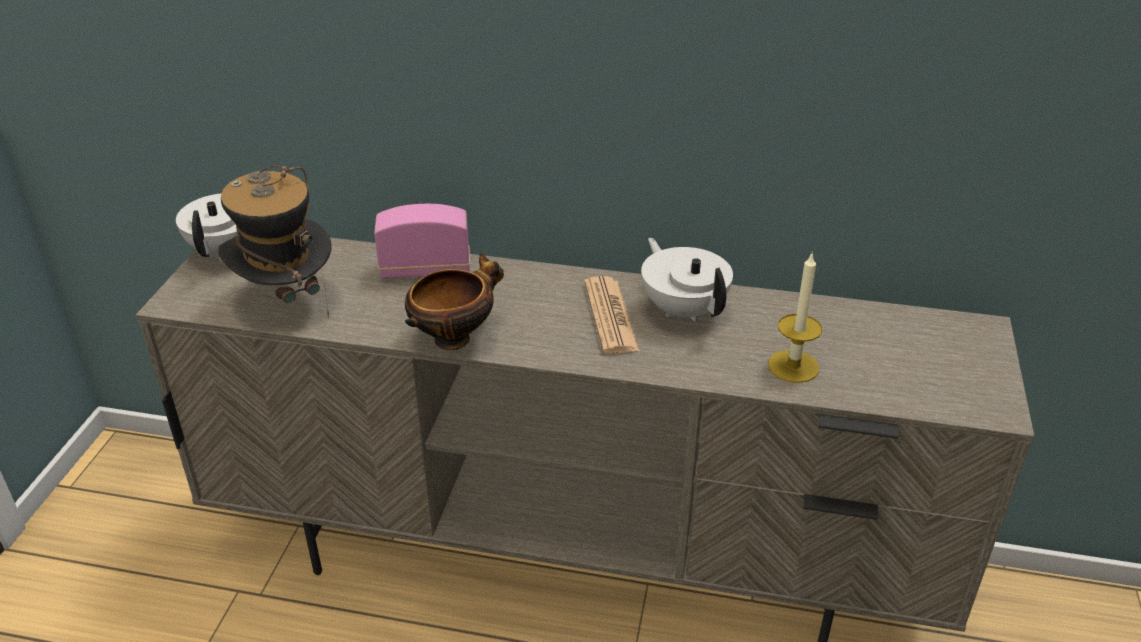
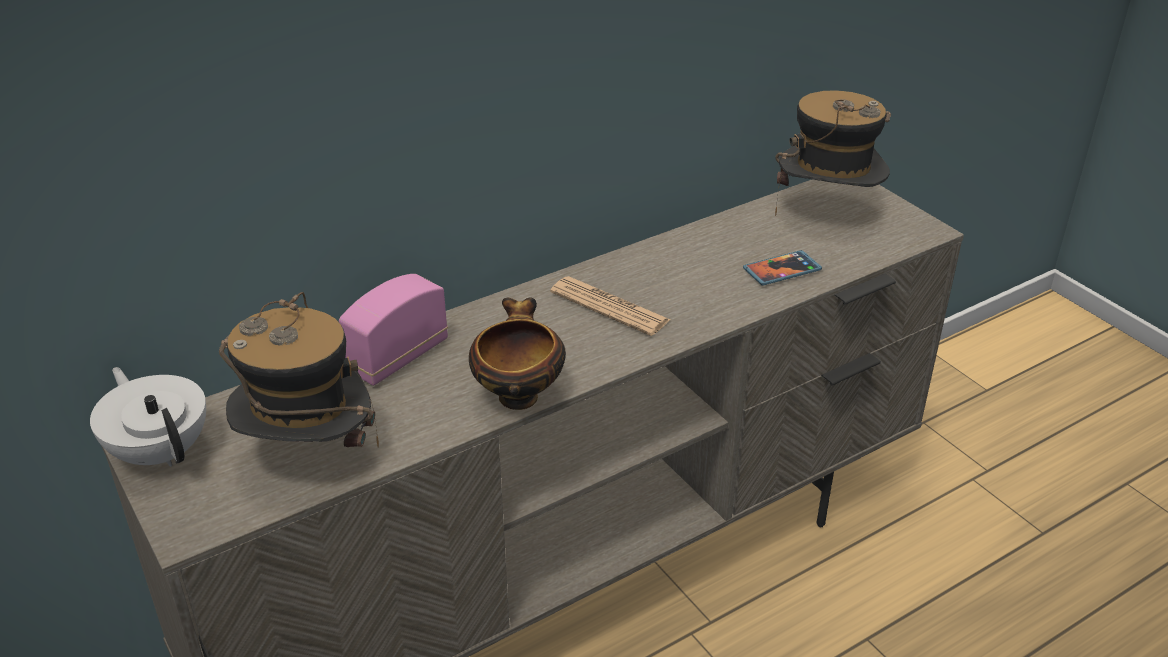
camera: 45 degrees left, 0 degrees up
(683, 309) = (652, 272): white teapot -> none
(793, 366) = (781, 270): candle -> phone
(917, 343) = (826, 212): none -> hat

